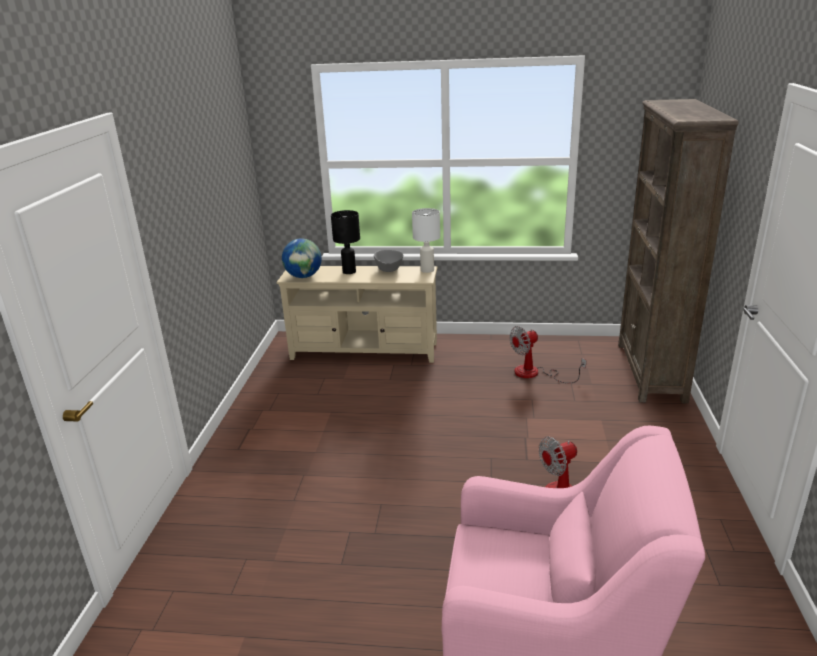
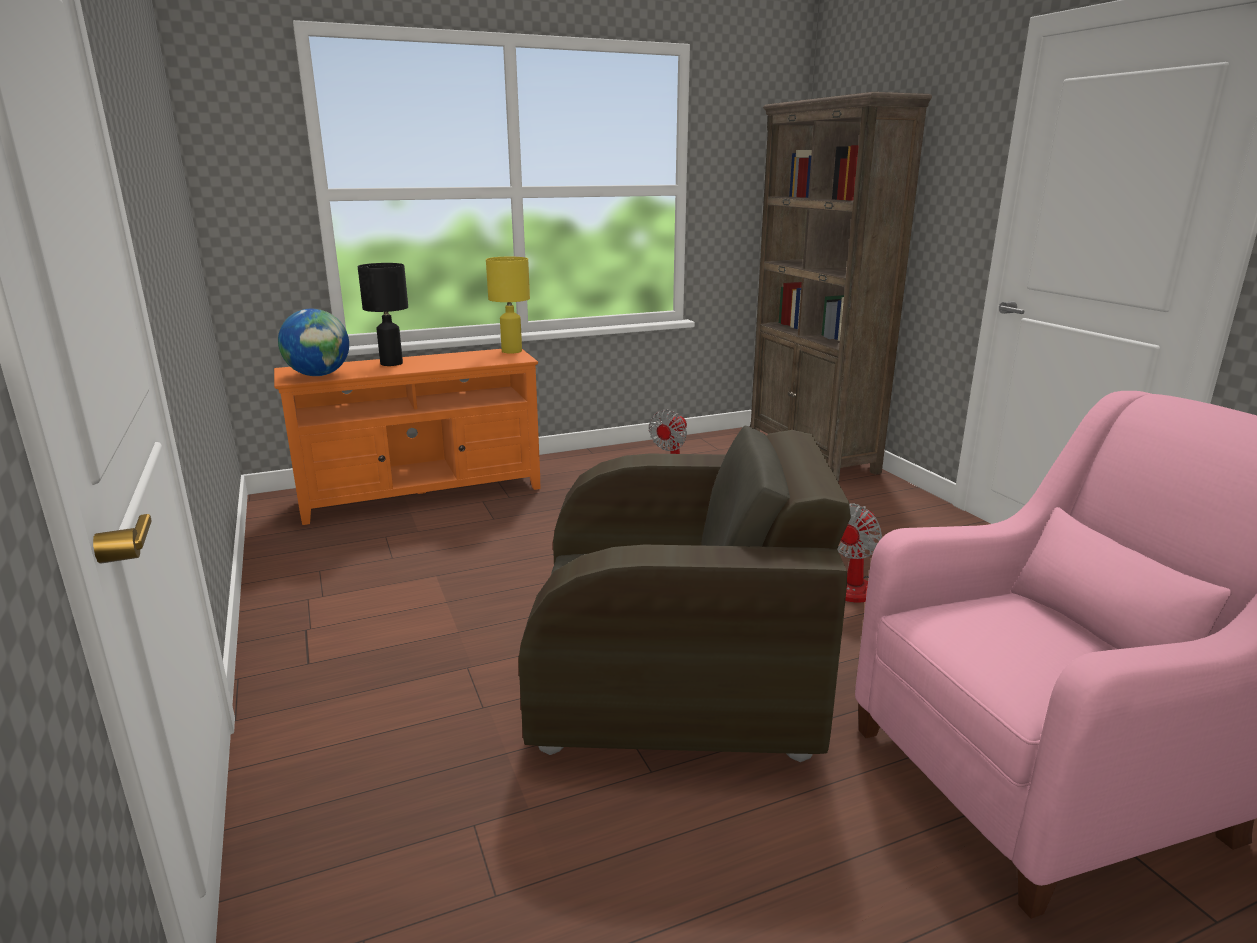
camera: 30 degrees left, 5 degrees down
(364, 351) = (422, 494): beige tv stand -> orange tv stand
(389, 270) = (454, 357): grey bowl -> none
(400, 516) = (676, 676): none -> brown armchair
(427, 270) = (512, 351): white table lamp -> yellow table lamp

